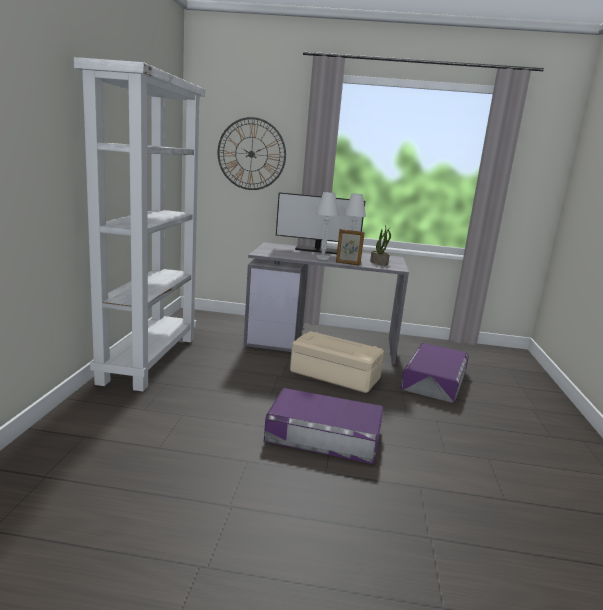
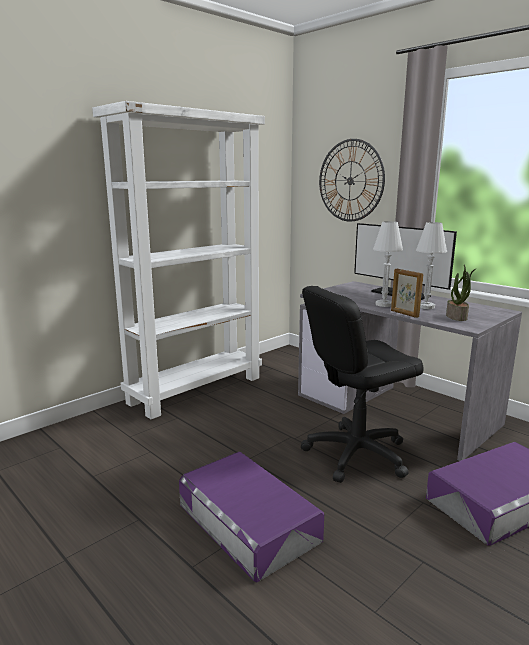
camera: 40 degrees right, 0 degrees up
(334, 375) = (356, 454): beige storage box -> black office chair

